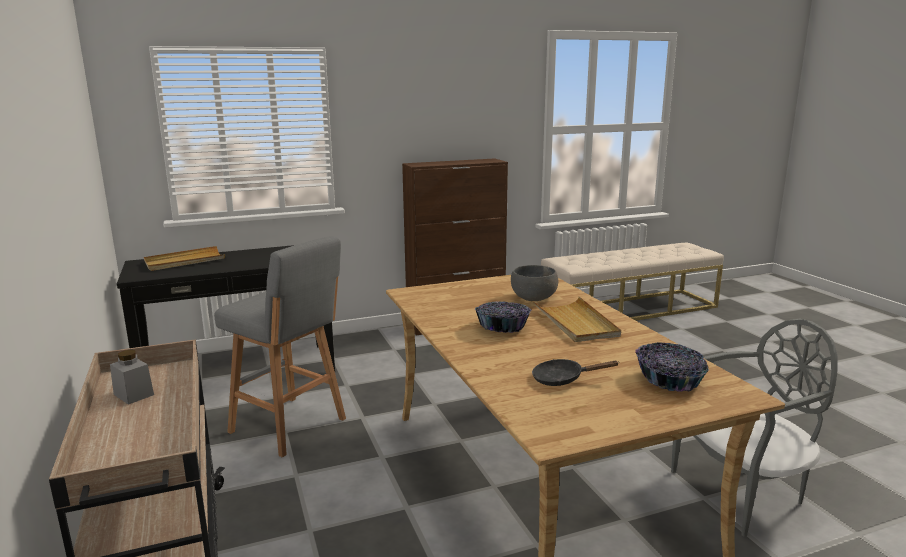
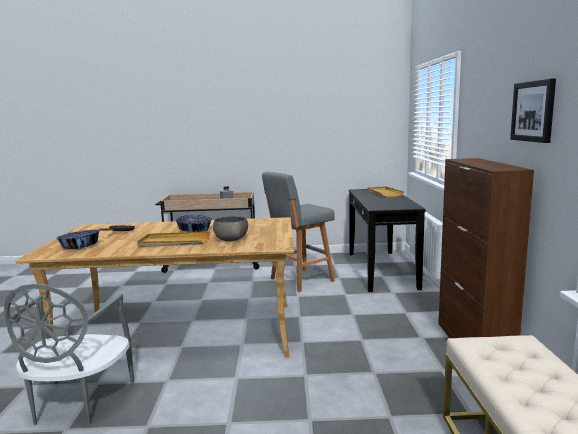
camera: 110 degrees right, 5 degrees down
(483, 116) = (533, 111): none -> picture

